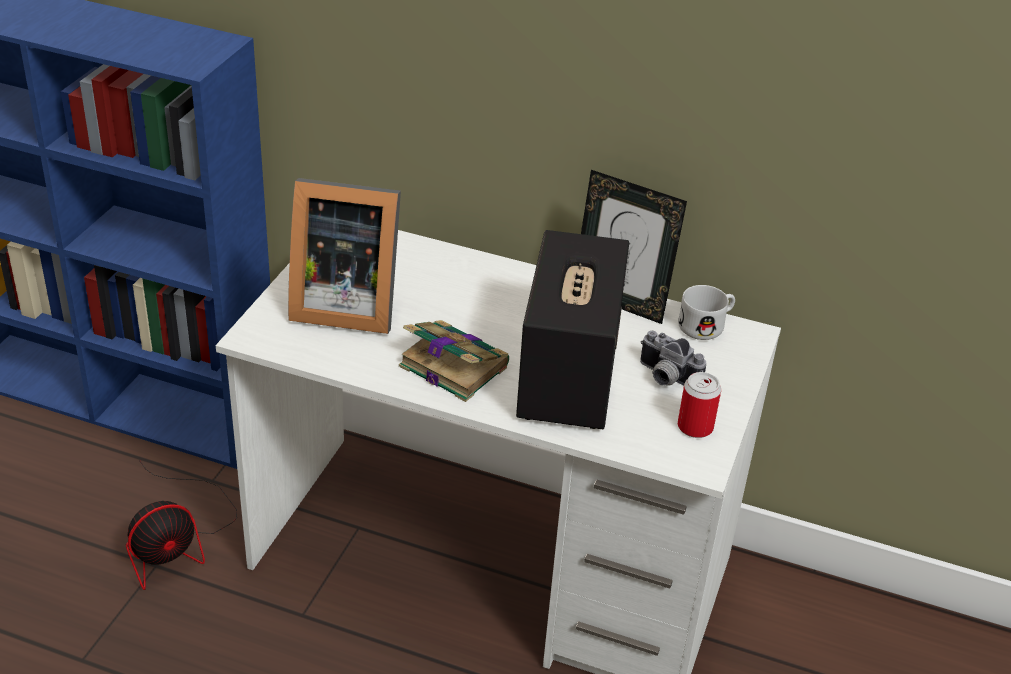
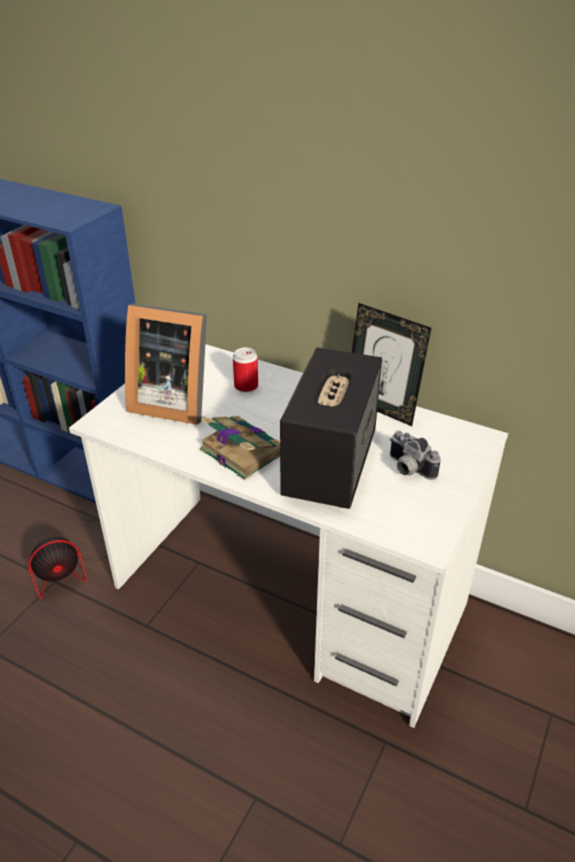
camera: 10 degrees right, 0 degrees up
(695, 427) = (427, 511): can -> can (246, 386)
(707, 325) = (448, 428): white mug -> none

